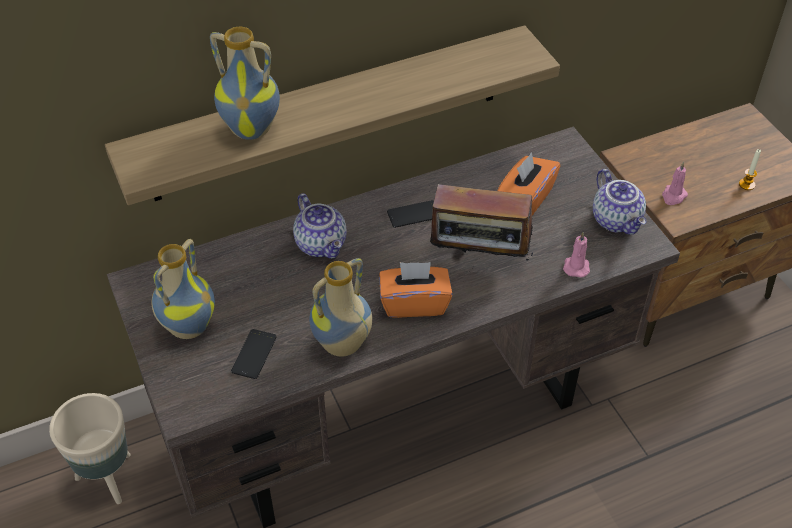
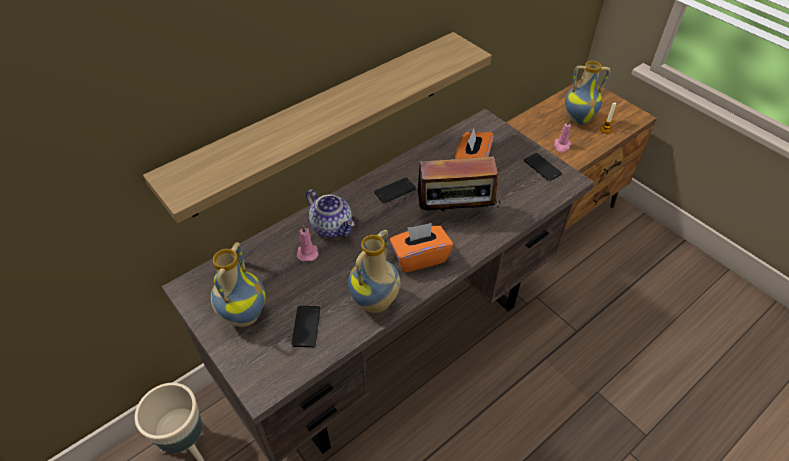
camera: 15 degrees left, 0 degrees up
(252, 128) = (269, 140): vase -> vase (578, 119)
(576, 266) = (527, 205): pink candle -> pink candle (307, 252)
(617, 220) = (542, 167): teapot -> phone

